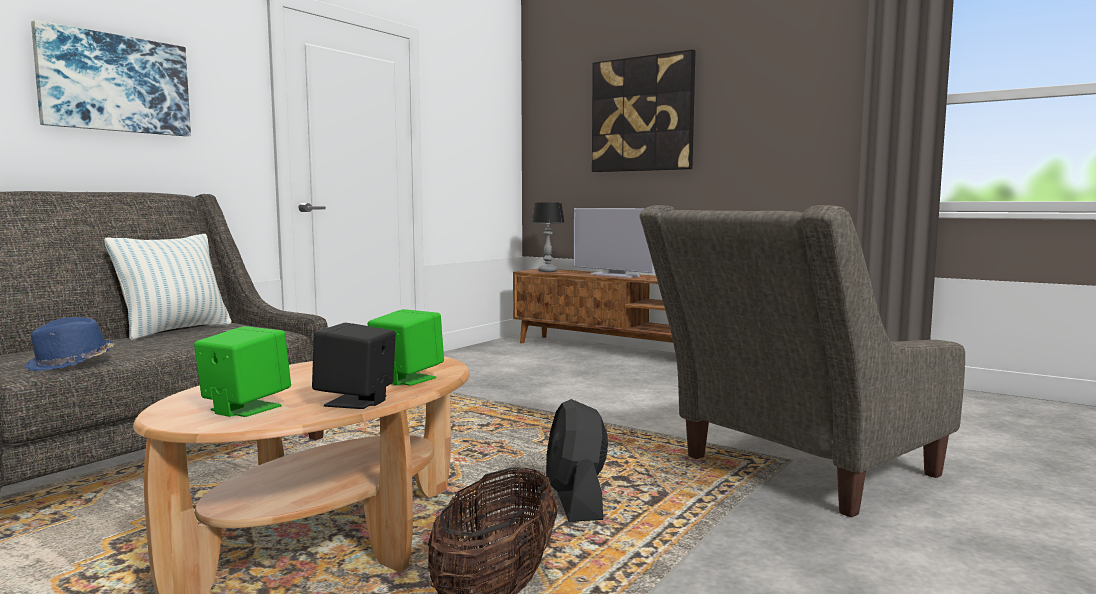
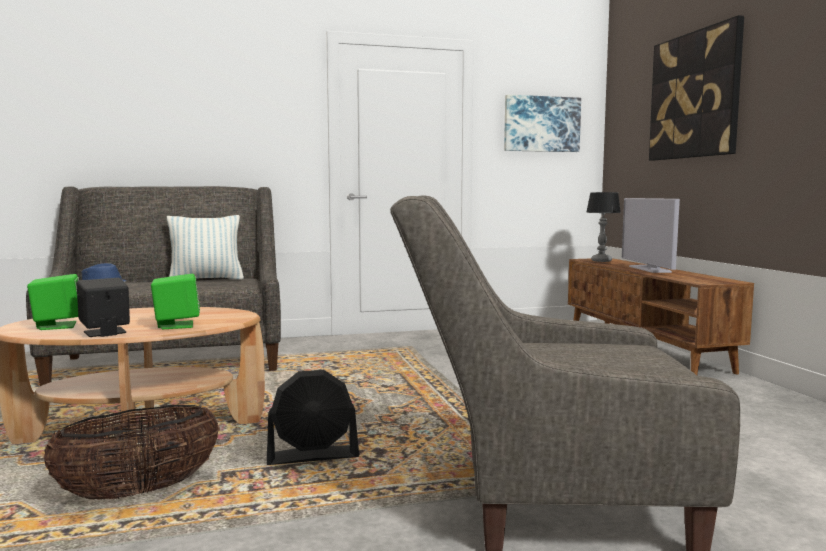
camera: 40 degrees right, 0 degrees up
(115, 83) = (210, 115): picture -> picture (541, 124)
(576, 501) = (313, 456): black fan -> black fan turned 135 degrees counterclockwise

